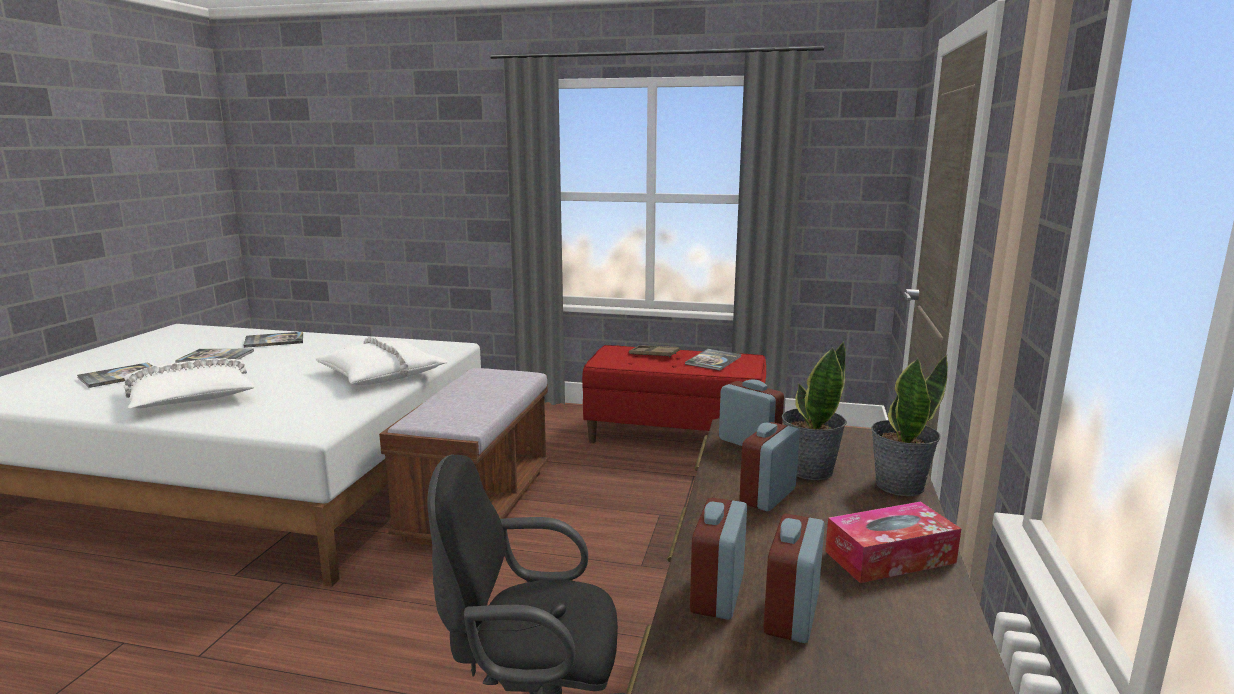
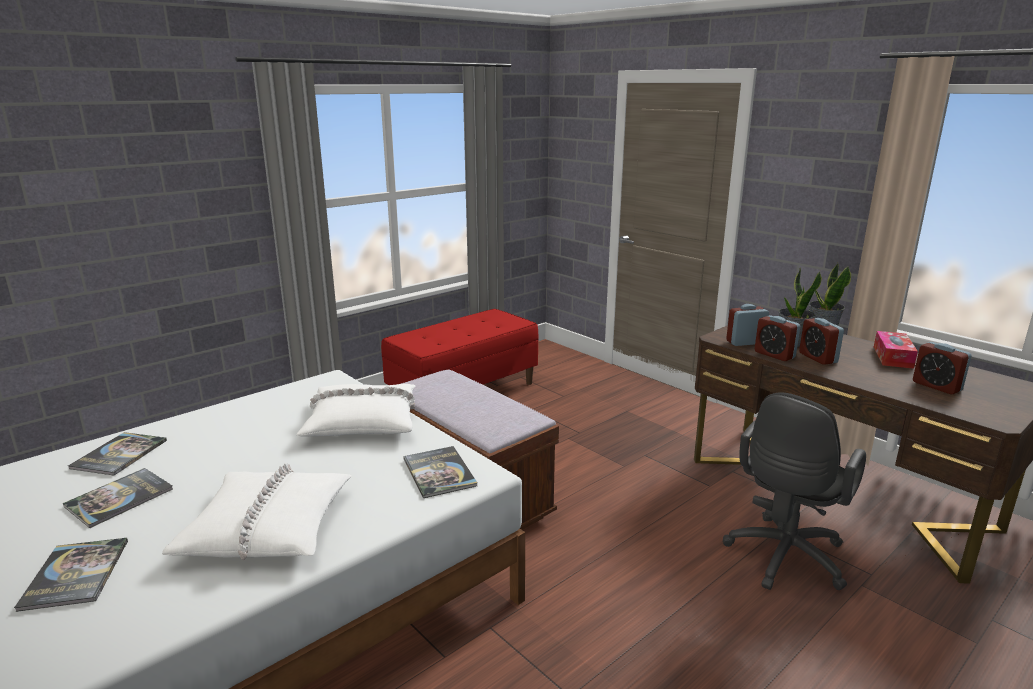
camera: 55 degrees left, 5 degrees up
(654, 354) = (438, 332): brown tray -> none
(713, 360) = (482, 322): book -> book (439, 472)
(717, 593) = (914, 393): alarm clock -> alarm clock (774, 355)

